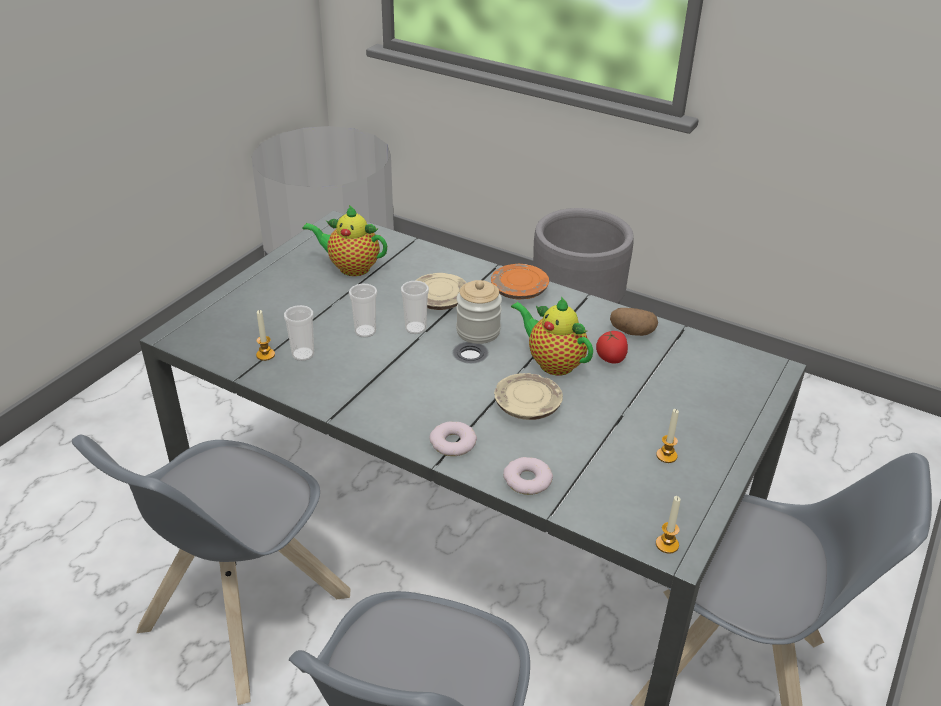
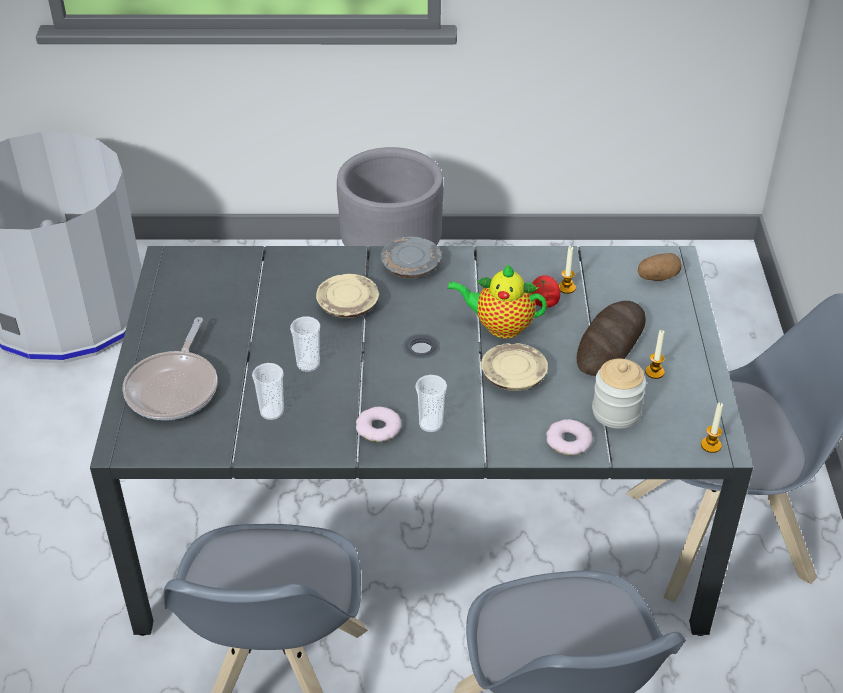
camera: 30 degrees left, 5 degrees up
(252, 310) = (174, 387): none -> frying pan
(265, 355) = (236, 428): candle -> candle (566, 288)
(351, 267) = (229, 303): teapot -> none
(415, 328) = (351, 342): cup -> cup (431, 424)
(452, 443) = (482, 436): donut -> donut (378, 428)
(478, 331) = (411, 322): jar -> jar (616, 412)
(519, 291) = (411, 266): orange plate -> grey plate
(632, 332) = (540, 269): potato -> potato (658, 277)
(644, 414) = (610, 343): none -> bread

